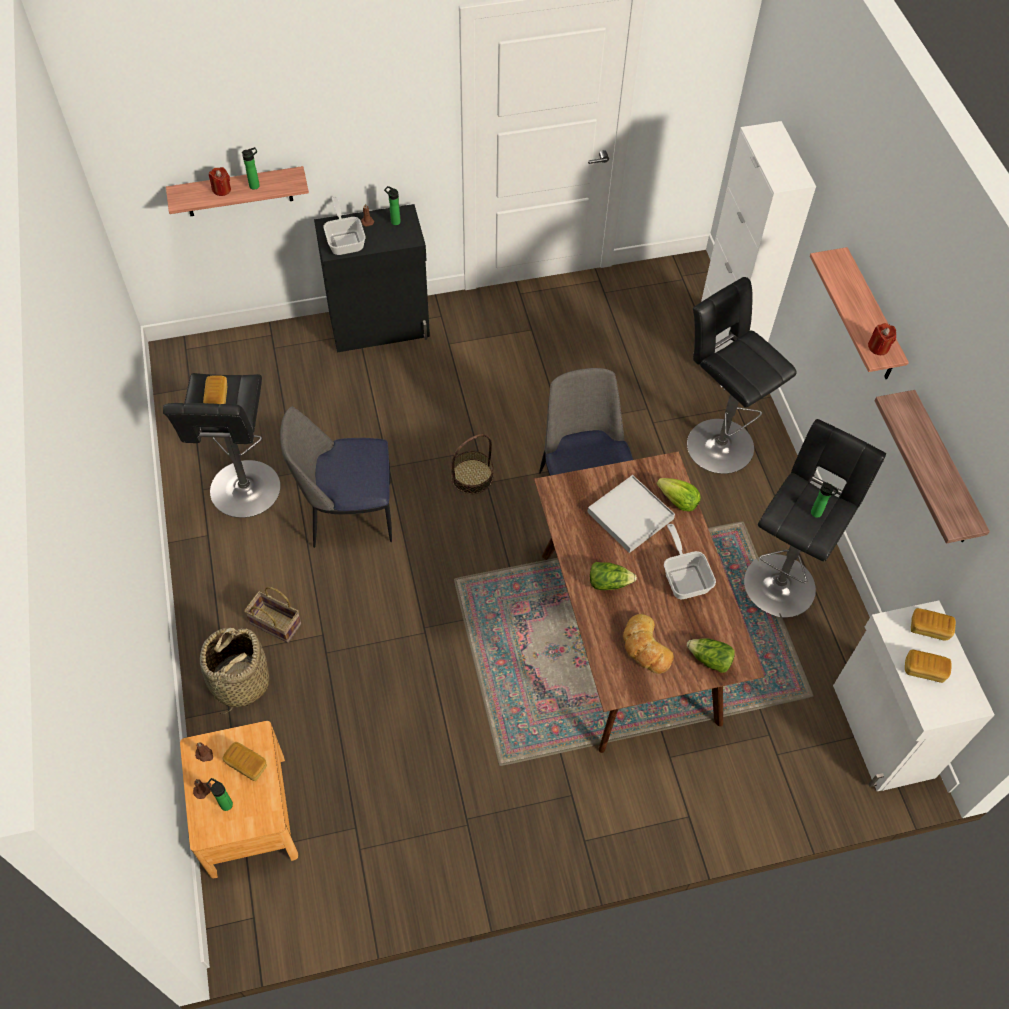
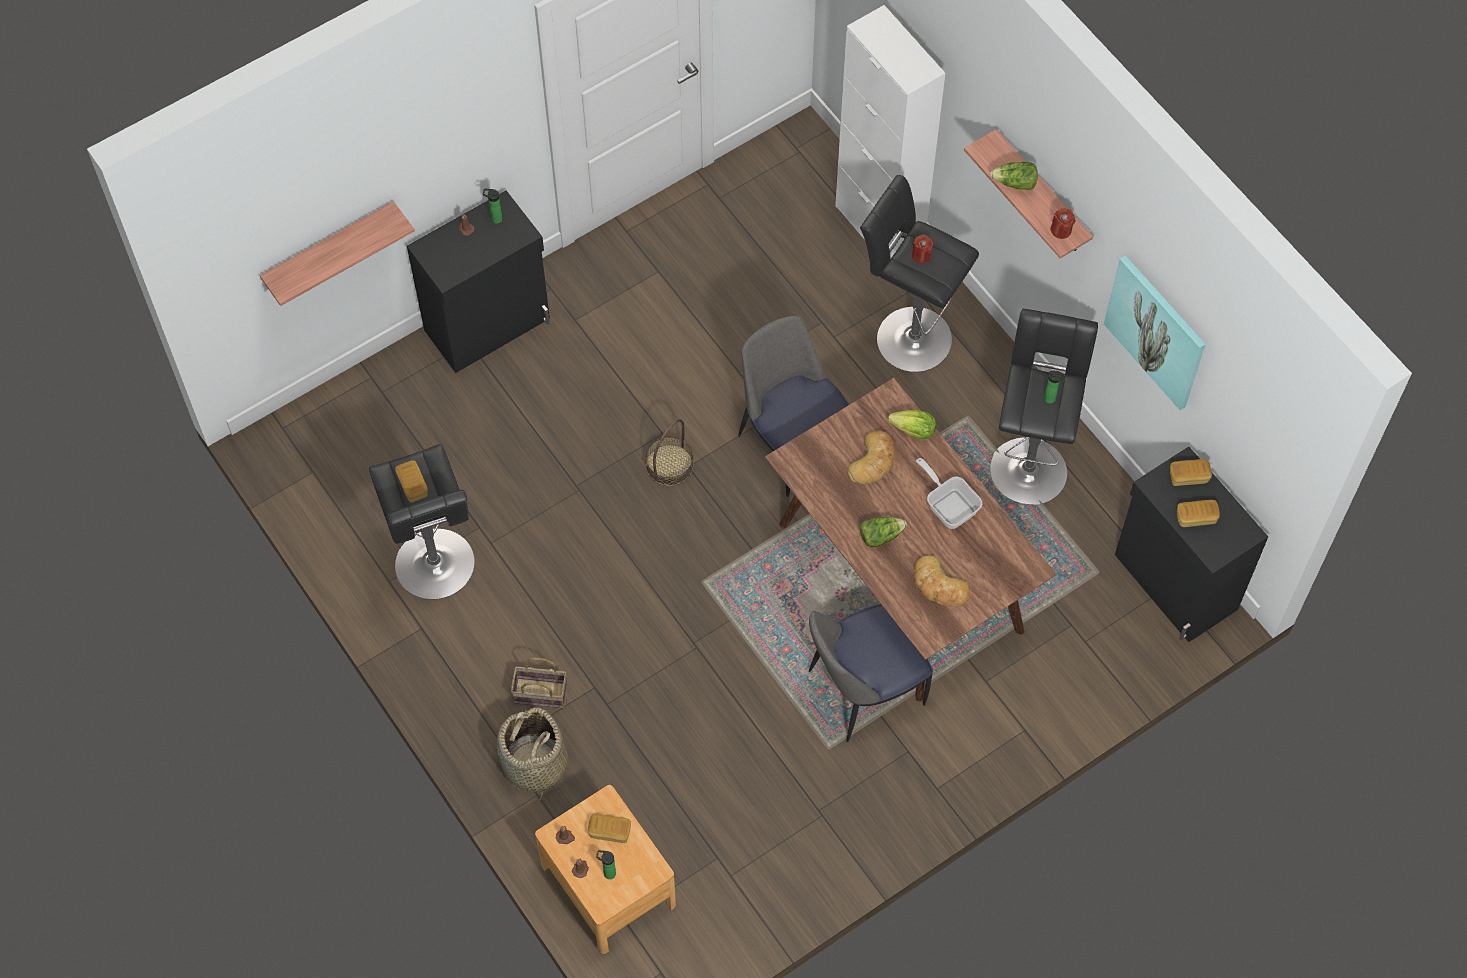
camera: 20 degrees left, 5 degrees up
(222, 190) = (322, 259): red candle -> red candle (921, 255)
(256, 185) = (356, 241): bottle -> none
(345, 240) = (453, 259): frying pan -> none
(348, 514) = (559, 552): chair -> chair (863, 690)
(630, 515) = (873, 461): white tray -> bread
(710, 660) = (1002, 576): lettuce -> lettuce (1015, 183)
(881, 732) = (1174, 584): white cabinet -> black cabinet
(942, 472) = (1155, 332): shelf -> picture

